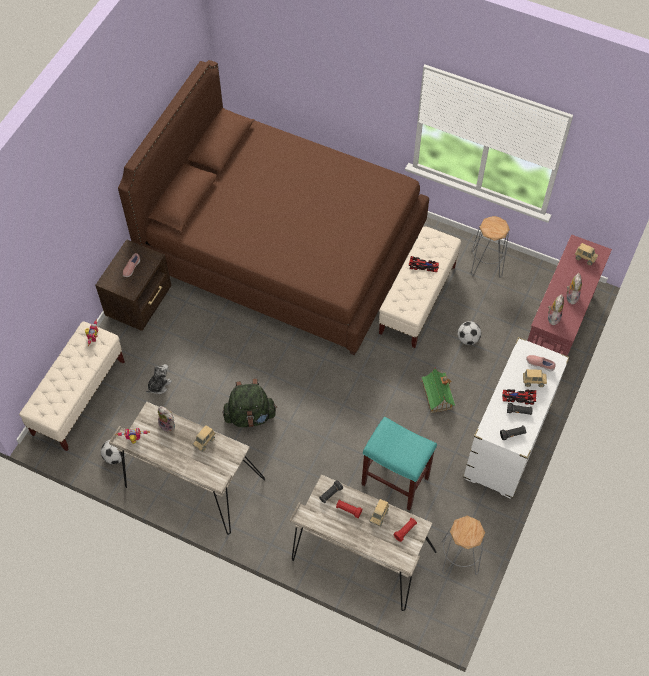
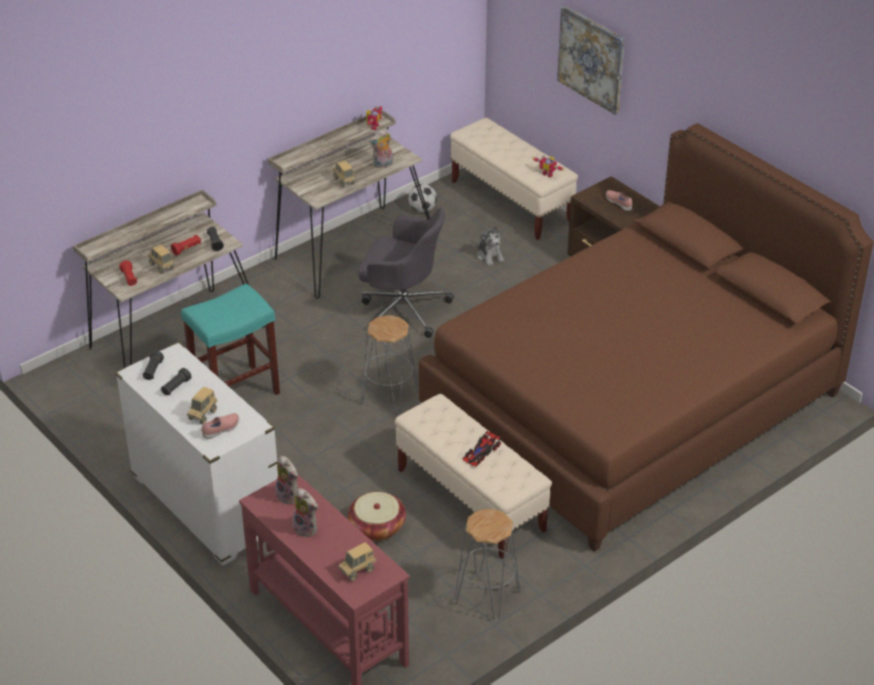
camera: 115 degrees right, 20 degrees down
(56, 255) = (591, 59): none -> picture
(250, 415) = (403, 309): green backpack -> grey office chair
(437, 396) = (316, 466): toy house -> none
(459, 557) = (105, 409): grey stool -> grey stool (389, 397)
(468, 339) = (377, 527): football -> basket
(518, 397) = (194, 394): toy car -> none

